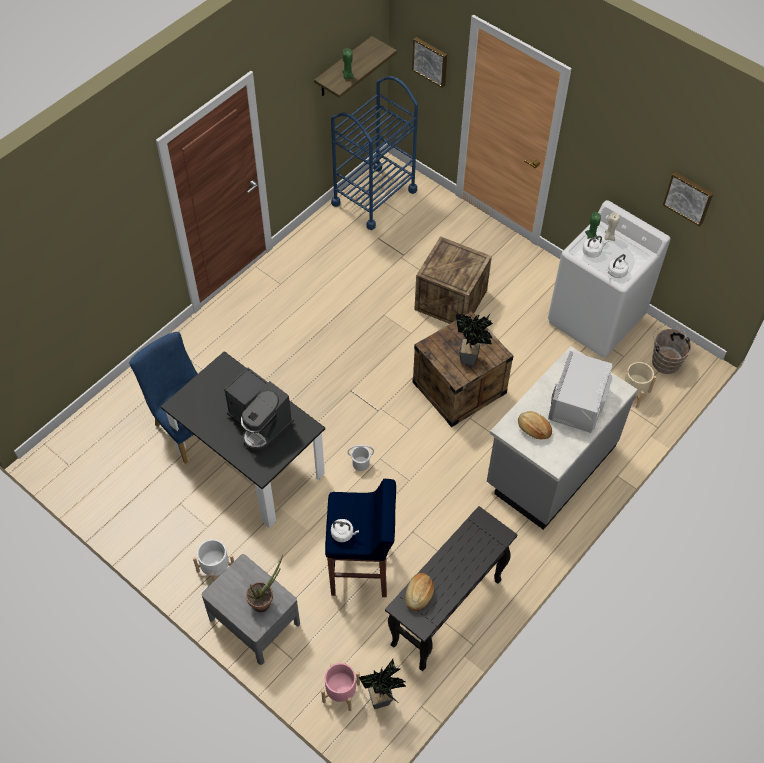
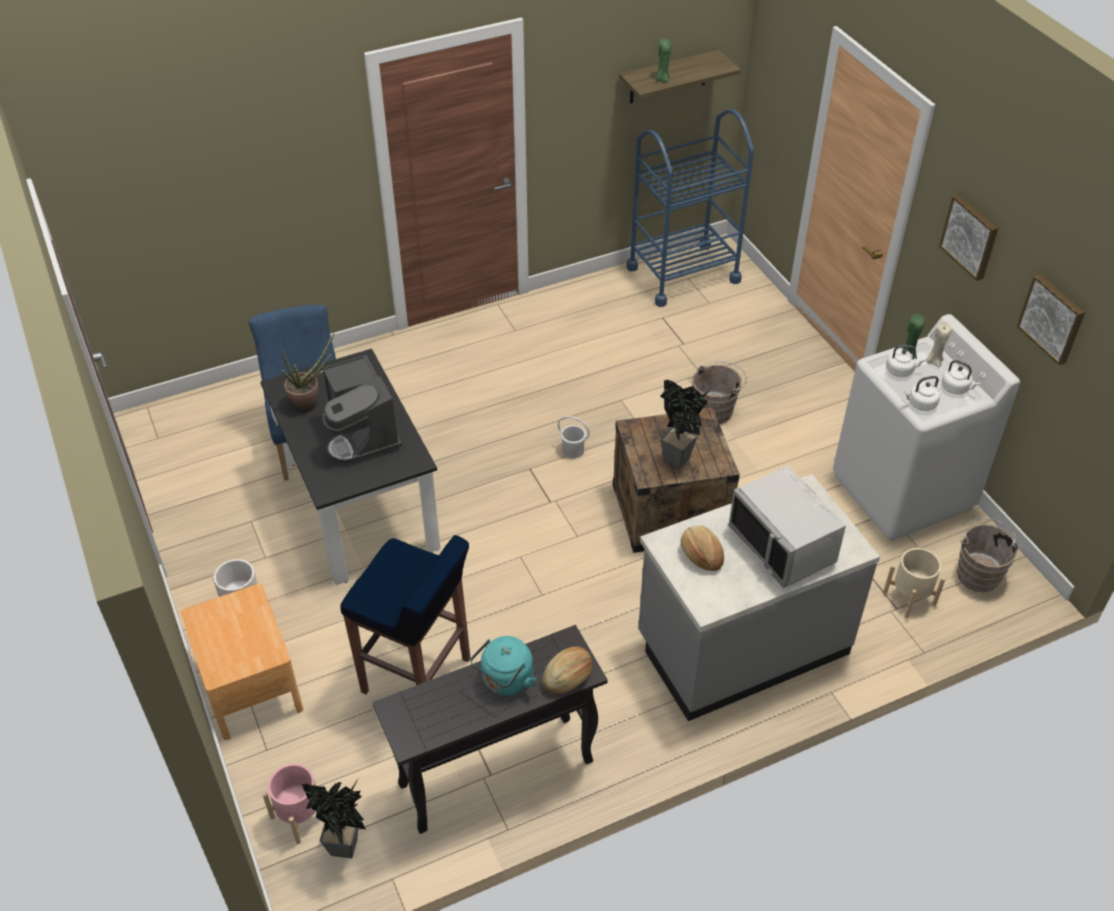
camera: 25 degrees right, 10 degrees down
(254, 621) = (250, 685): grey nightstand -> brown nightstand
(264, 601) = (250, 647): potted plant -> potted plant (310, 403)
(343, 534) = (375, 590): white kettle -> white kettle (956, 388)
(360, 463) = (492, 553): white bucket -> white bucket (573, 450)
(418, 594) = (427, 701): bread -> bread (568, 676)
(430, 61) = (784, 97): picture -> picture (970, 236)
(451, 300) = (715, 410): crate -> brown bucket
(458, 561) = (505, 681): none -> turquoise kettle
(578, 403) = (783, 545): grey microwave -> grey microwave turned 75 degrees counterclockwise

